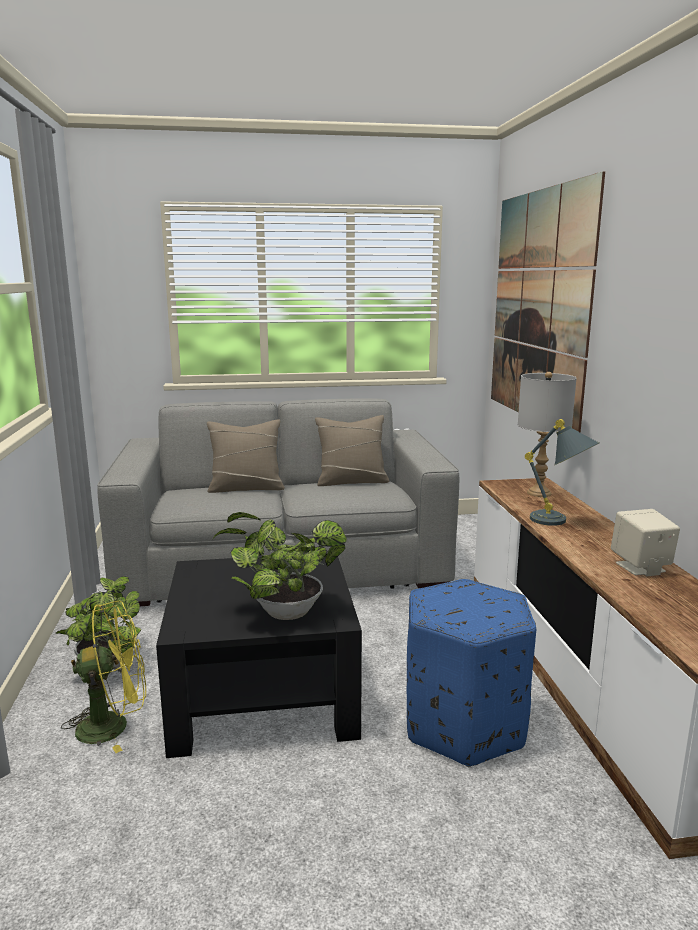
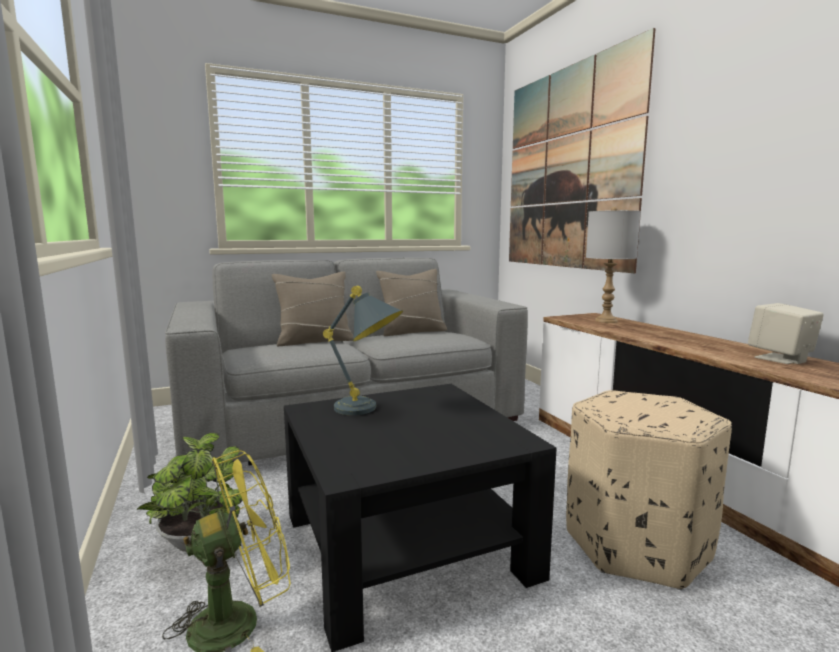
camera: 15 degrees left, 5 degrees down
(282, 612) = (452, 440): potted plant -> none
(463, 724) = (635, 544): blue ottoman -> beige ottoman
(560, 522) = (657, 336): grey table lamp -> grey table lamp (368, 410)

